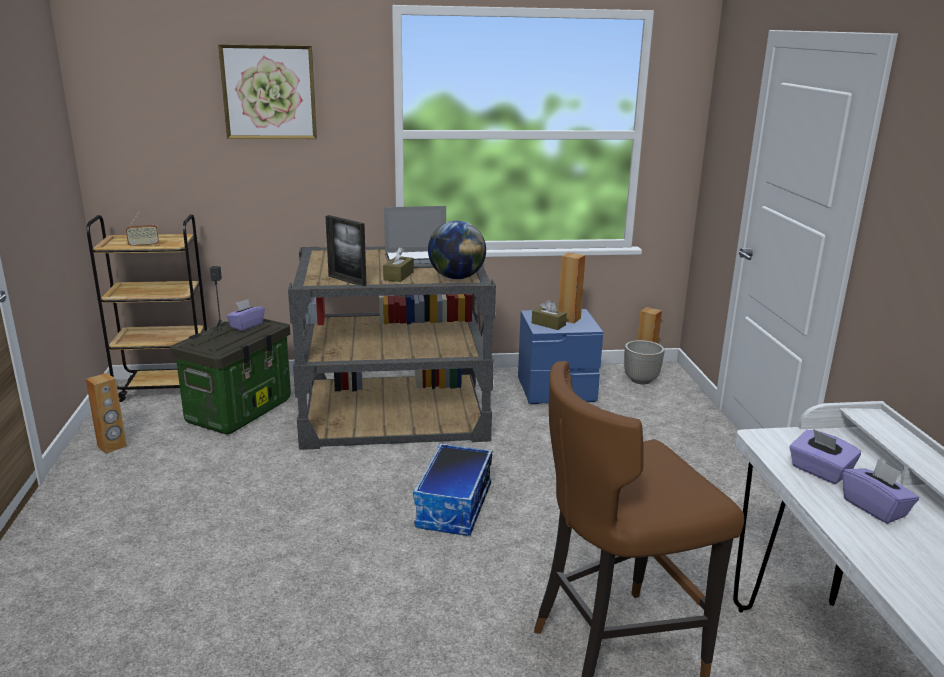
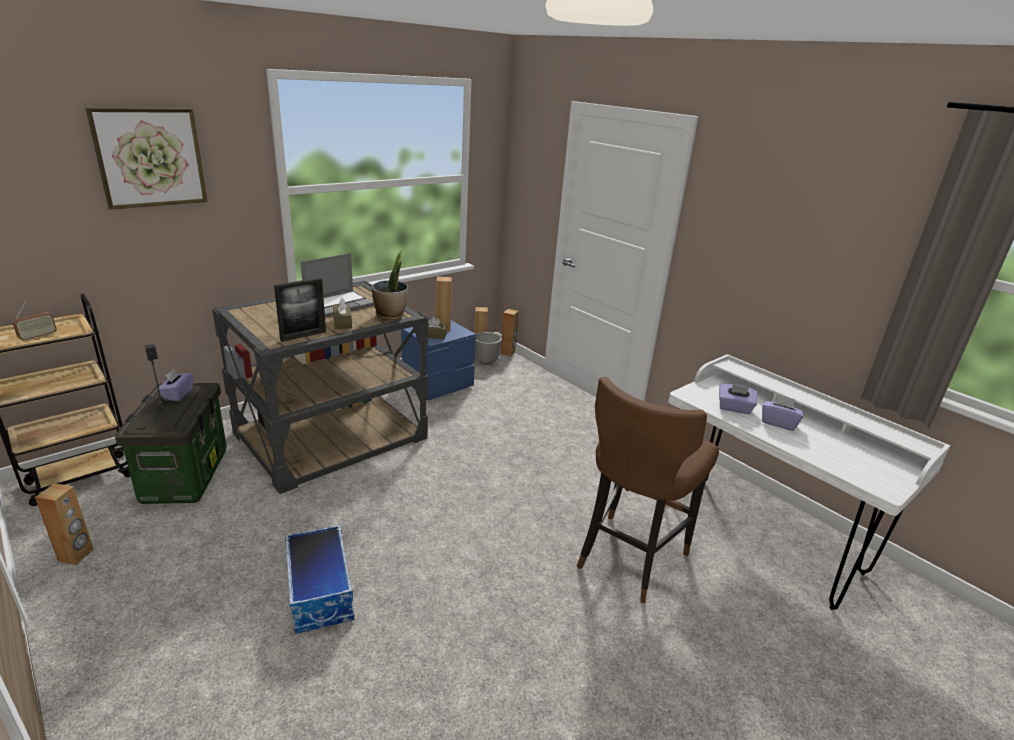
camera: 35 degrees left, 5 degrees up
(347, 281) = (303, 336): picture frame -> picture frame turned 45 degrees counterclockwise
(455, 506) = (449, 498): storage box -> storage box (321, 592)
(456, 278) = (390, 315): globe -> potted plant
(681, 376) = (508, 353): none -> brown speaker

